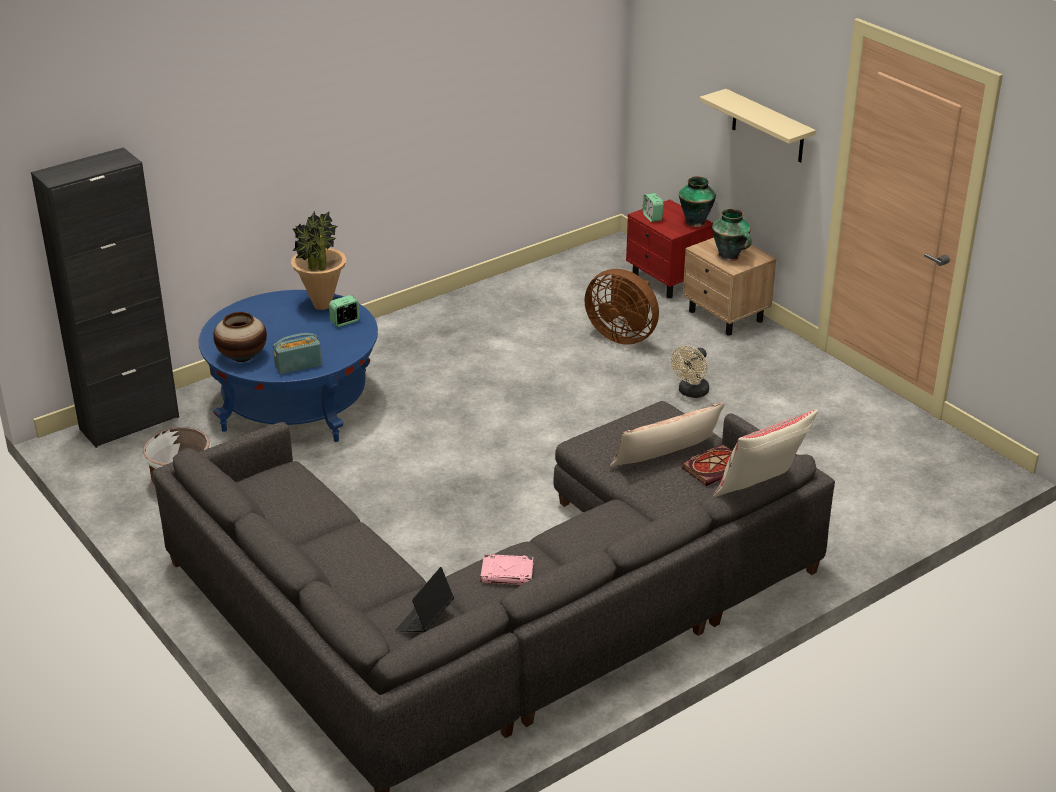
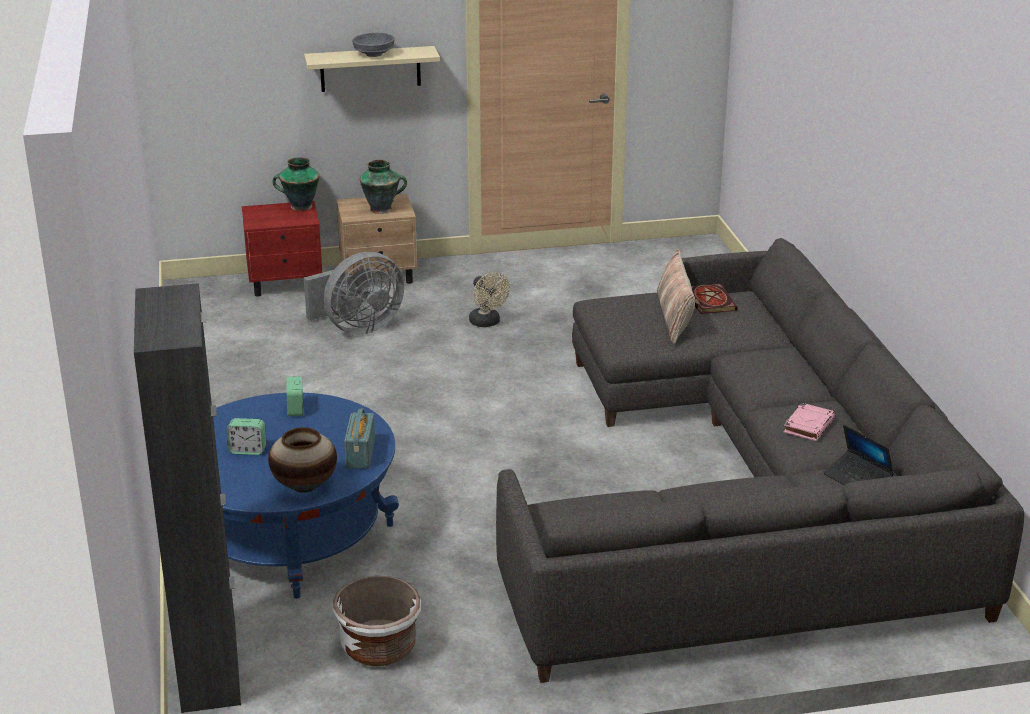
camera: 65 degrees left, 5 degrees down
(322, 305) = (243, 416): potted plant -> none
(622, 335) = (358, 328): brown fan -> grey fan
(652, 217) = (267, 221): alarm clock -> alarm clock (248, 450)
(758, 113) = (374, 54): none -> grey bowl
(760, 489) = (817, 266): beige pillow -> none

